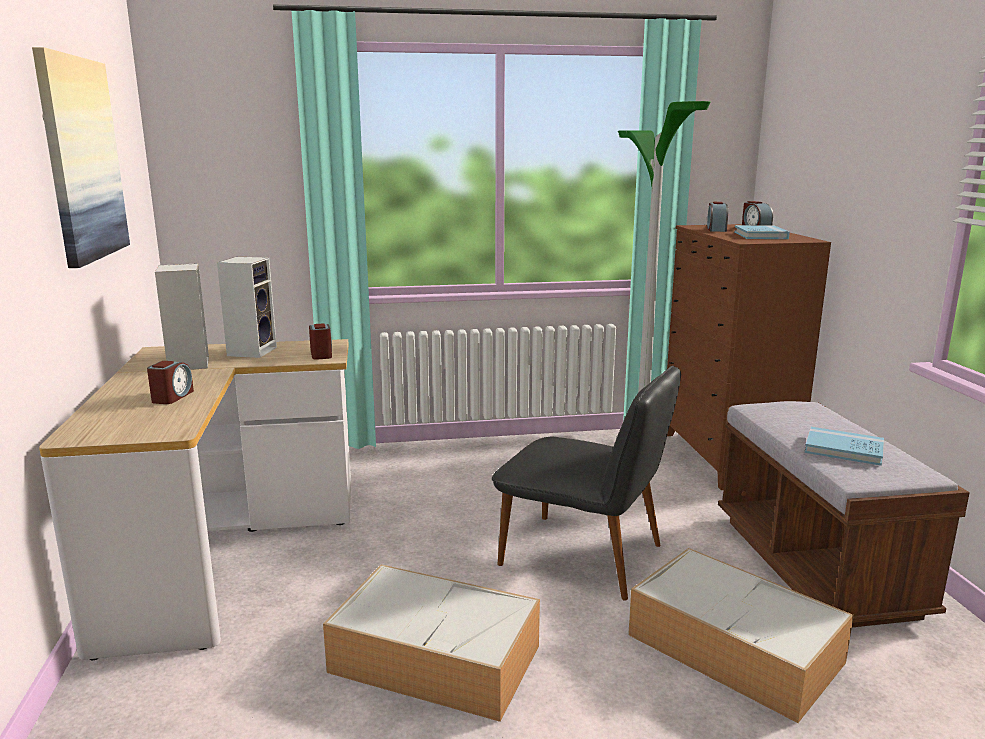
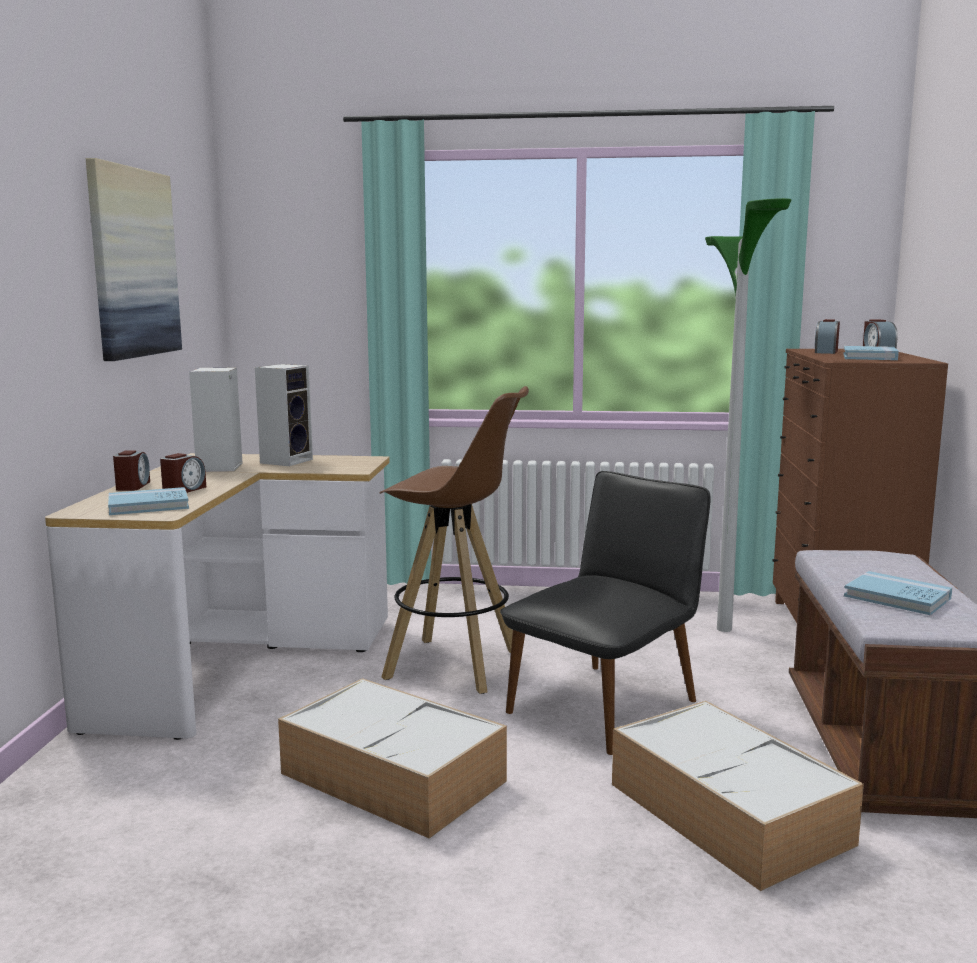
camera: 15 degrees right, 5 degrees down
(148, 421) = (148, 505): none -> blue book
(321, 354) = (351, 466): alarm clock -> alarm clock (133, 486)
(434, 529) = (455, 666): none -> brown stool
(581, 555) = (602, 706): black chair -> black chair turned 90 degrees counterclockwise

